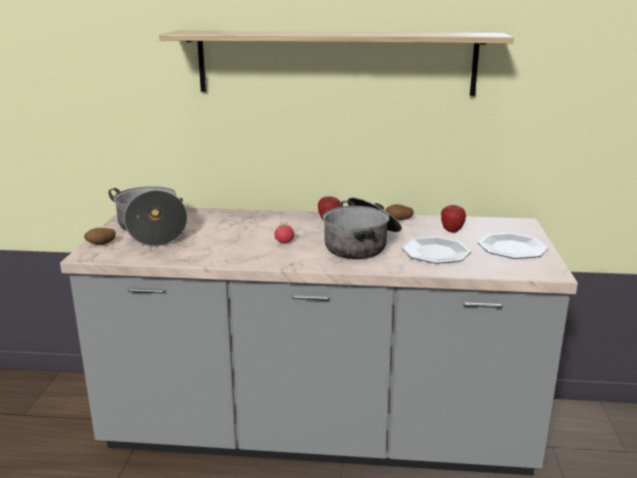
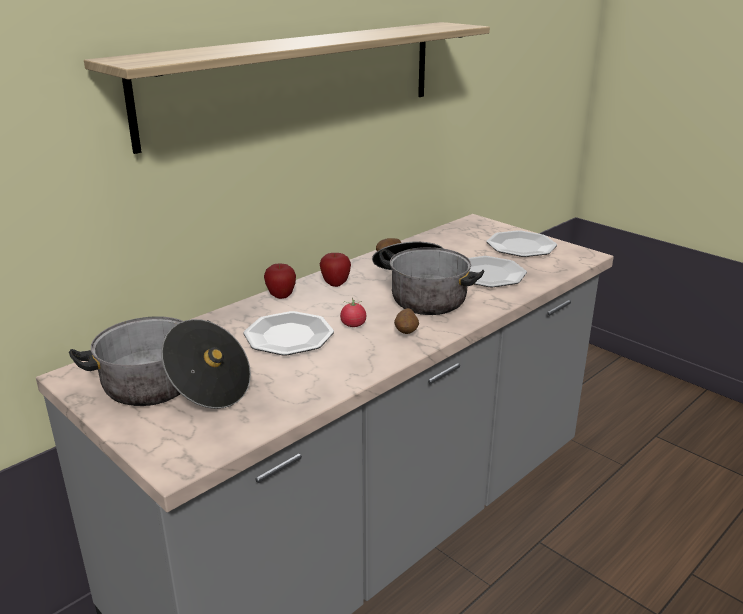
camera: 50 degrees left, 5 degrees up
(101, 244) = (158, 441): potato -> potato (406, 332)
(243, 232) = (288, 336): none -> plate
(452, 231) = (450, 249): apple -> apple (281, 296)

